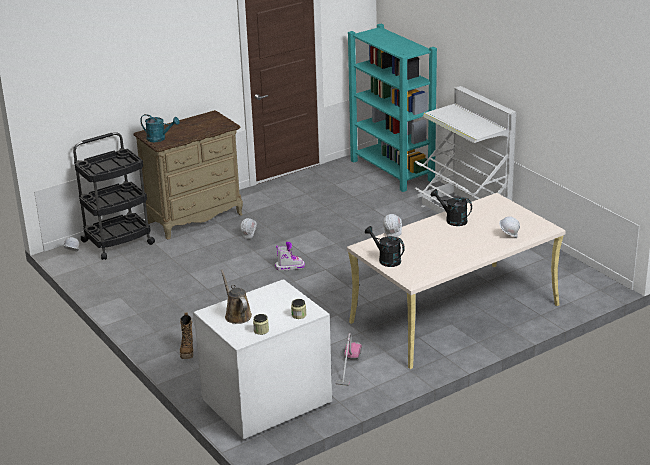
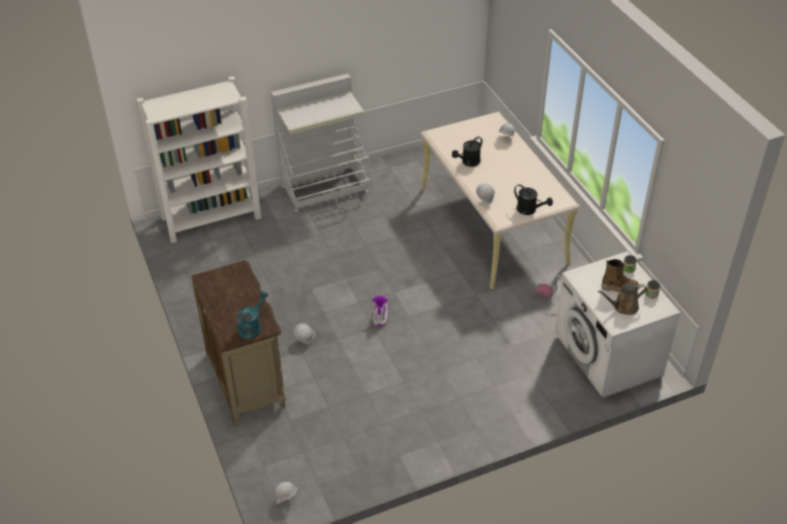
camera: 80 degrees left, 15 degrees up
(118, 242) = (275, 453): black cart -> none
(187, 351) = (516, 405): boot -> boot (619, 287)
(386, 260) = (529, 210): black watering can -> black watering can turned 105 degrees counterclockwise
(392, 171) = (211, 217): turquoise bookcase -> white bookcase

